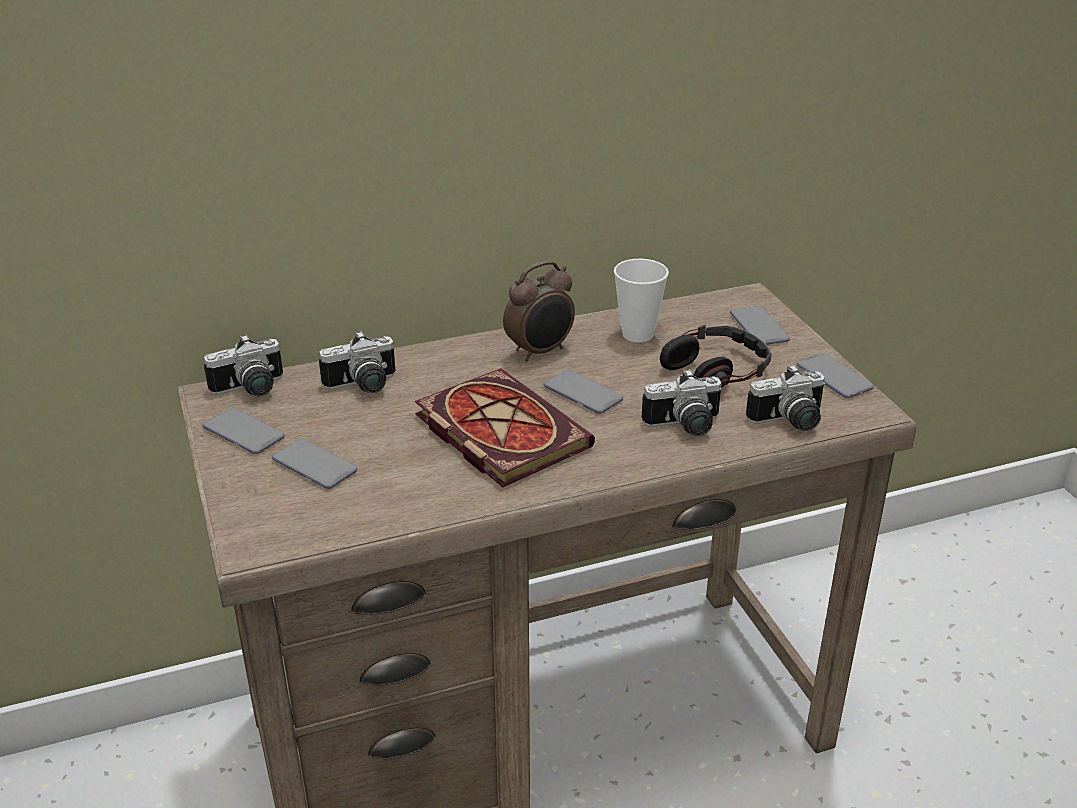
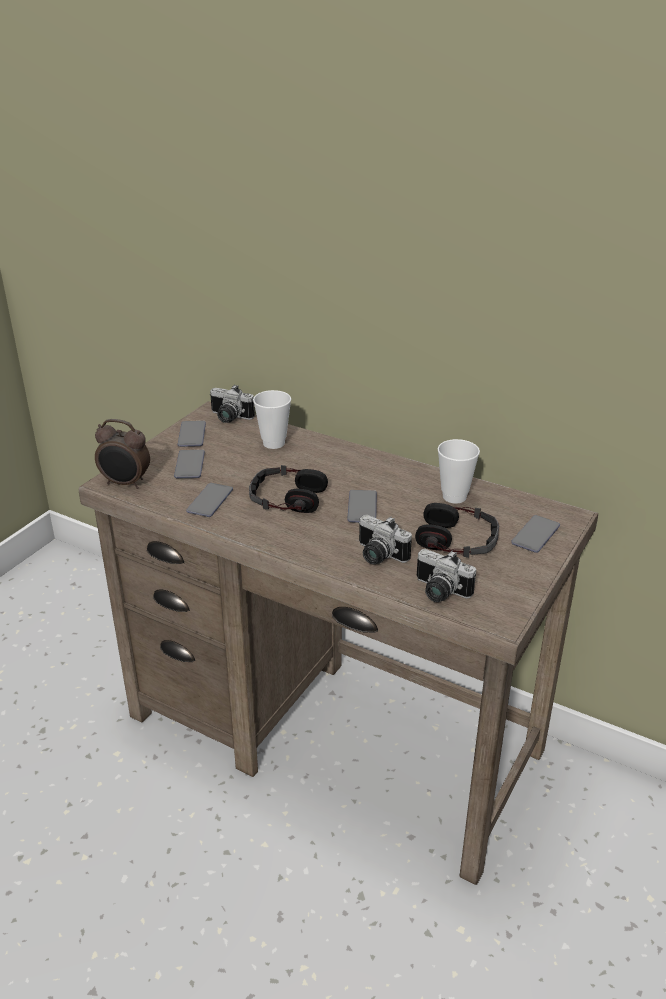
camera: 50 degrees right, 0 degrees up
(363, 386) = (274, 443): camera -> cup
(497, 431) = (287, 499): book -> headphones
(540, 351) = (384, 475): alarm clock -> alarm clock (125, 483)
(834, 377) = (520, 588): phone -> phone (210, 501)

